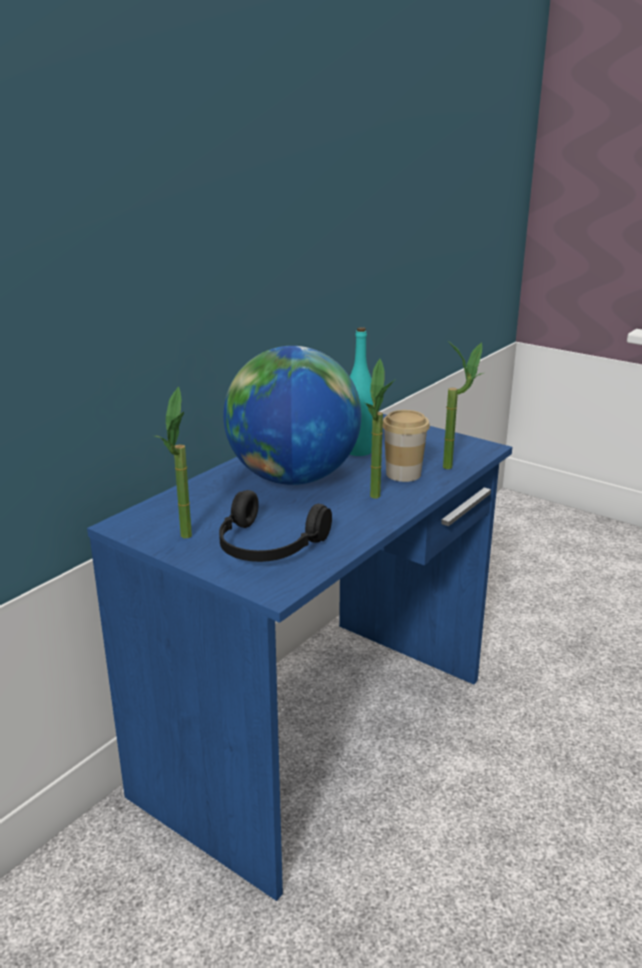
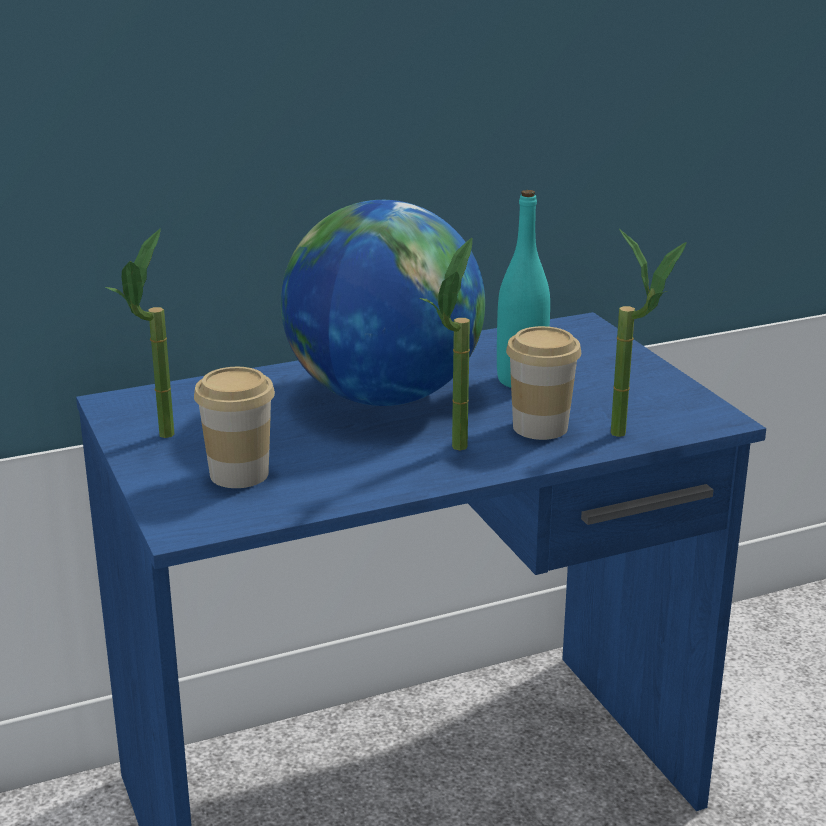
camera: 30 degrees right, 0 degrees up
(267, 547) = (239, 474): black headphones -> cup

